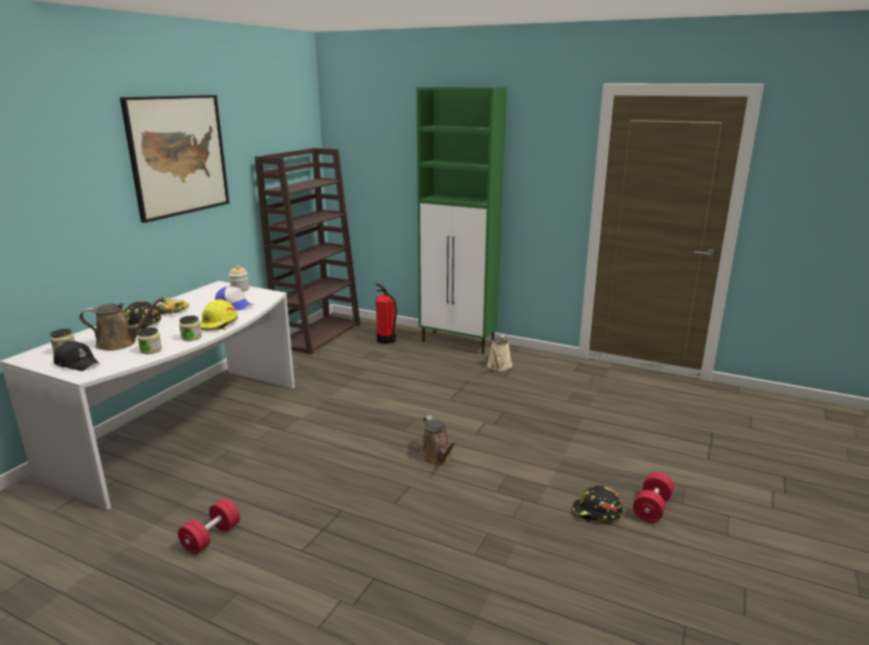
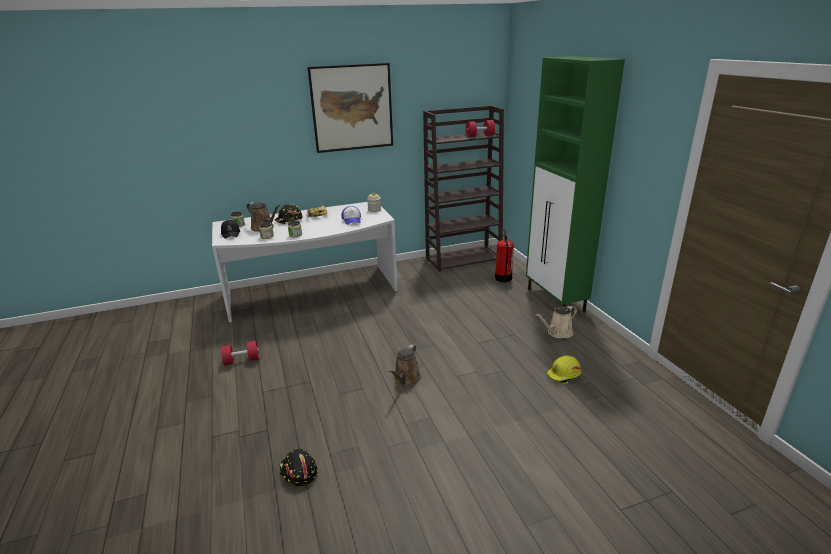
camera: 45 degrees right, 5 degrees up
(219, 324) = (321, 231): yellow hard hat -> yellow hard hat (564, 375)
(596, 513) = (445, 483): black hard hat -> black hard hat (298, 472)
(652, 508) = (493, 510): red dumbbell -> red dumbbell (480, 136)

